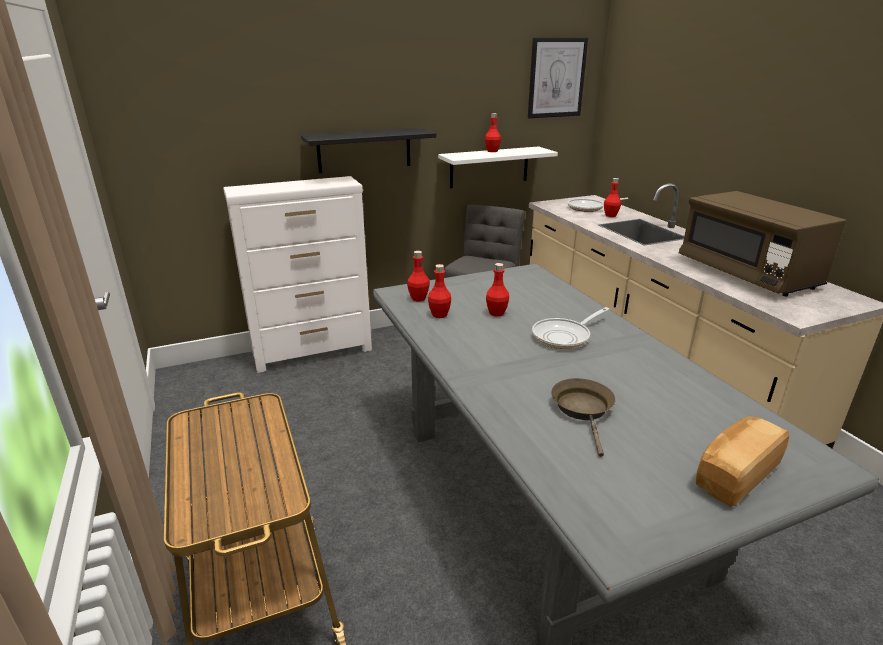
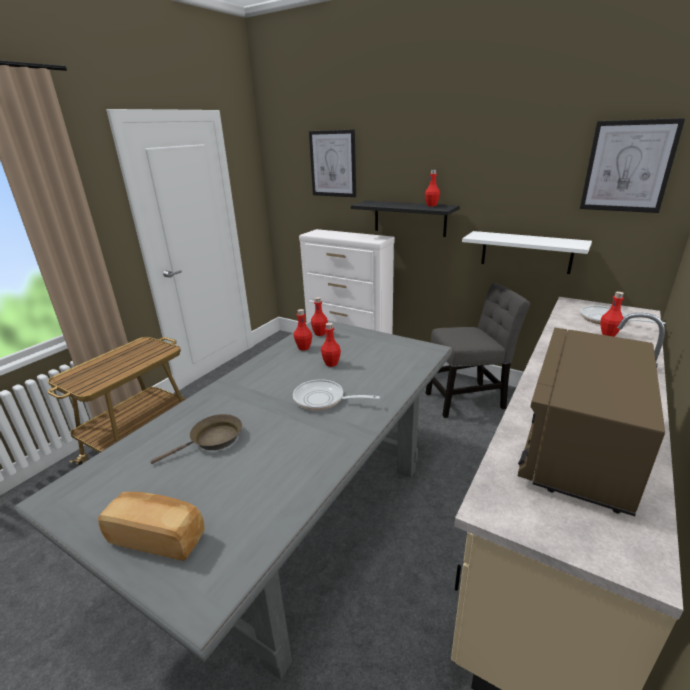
camera: 55 degrees right, 0 degrees up
(240, 87) = (333, 164): none -> picture
(492, 151) = (524, 236): red bottle -> red bottle (431, 205)

